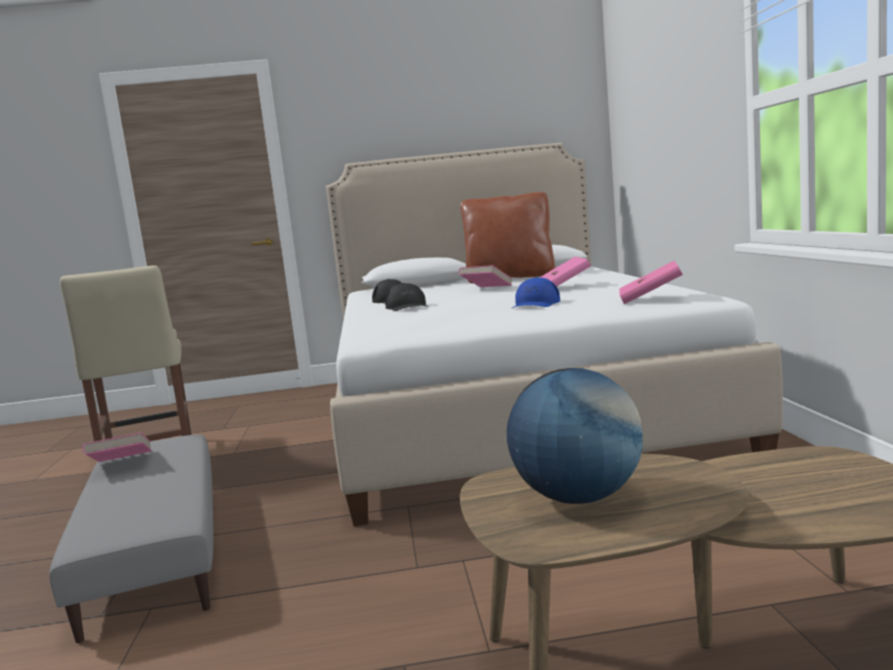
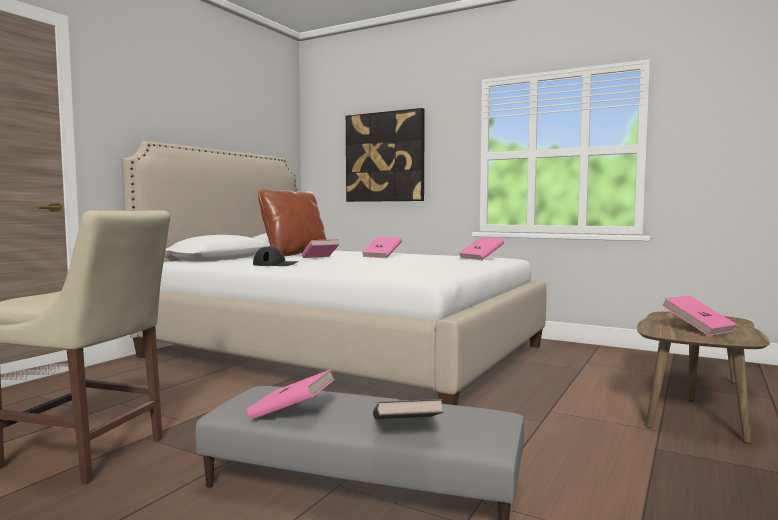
camera: 55 degrees left, 5 degrees down
(98, 507) = (405, 430): none -> brown book
(407, 307) = (325, 266): black cap -> none
(535, 304) = (422, 262): blue cap -> none
(578, 498) = (698, 329): globe -> pink book
(664, 122) = (385, 157): none -> picture

